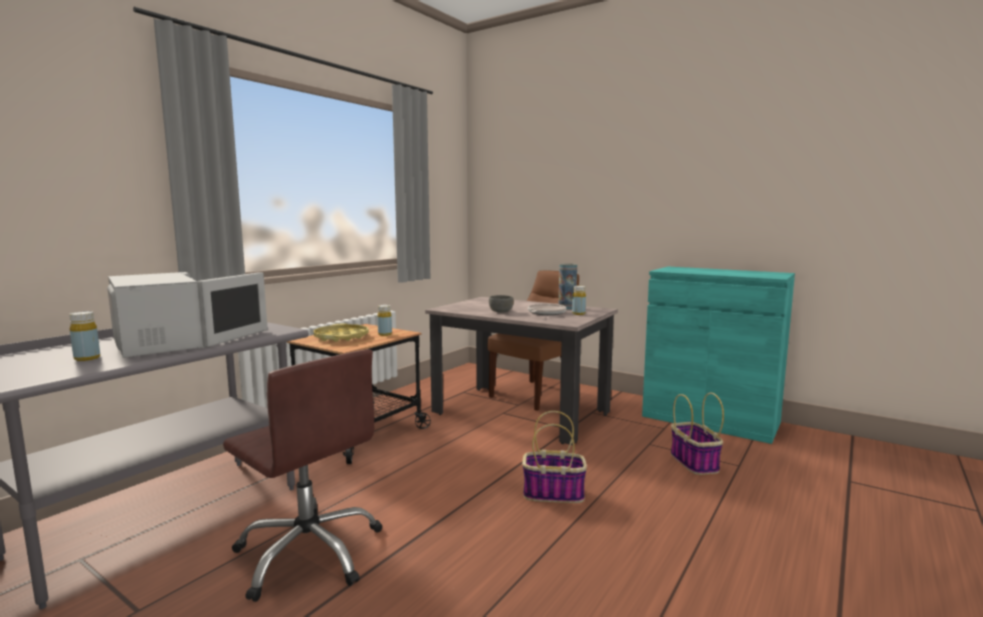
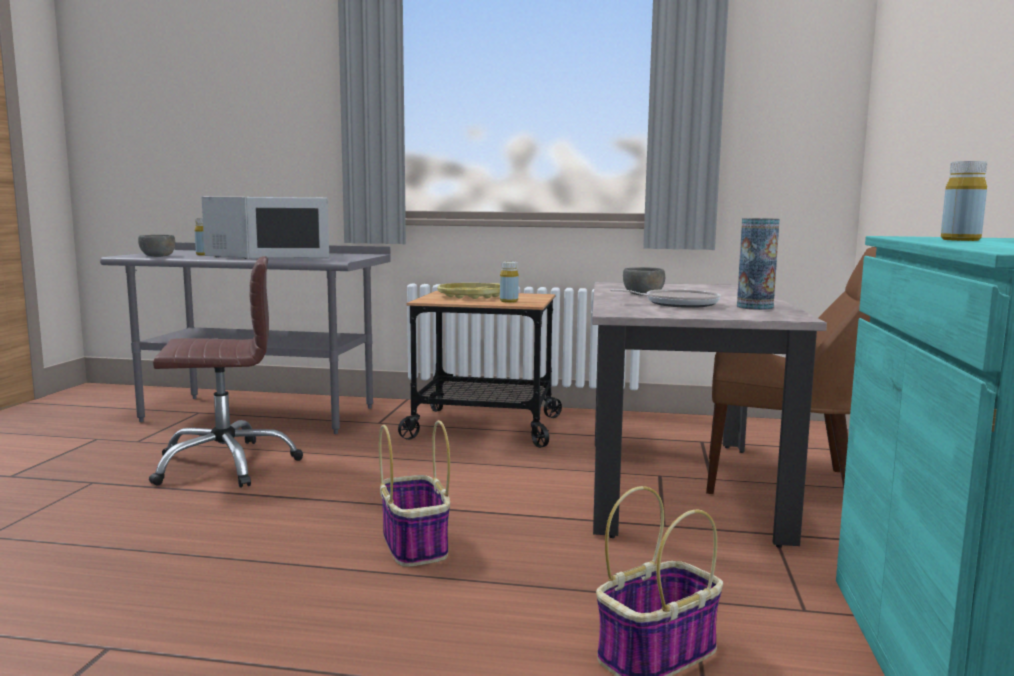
camera: 65 degrees right, 0 degrees up
(53, 374) = (158, 256): none -> grey bowl
(309, 552) = (225, 464): brown office chair -> brown office chair turned 120 degrees counterclockwise
(578, 314) = (711, 312): yellow bottle -> yellow bottle (960, 240)

